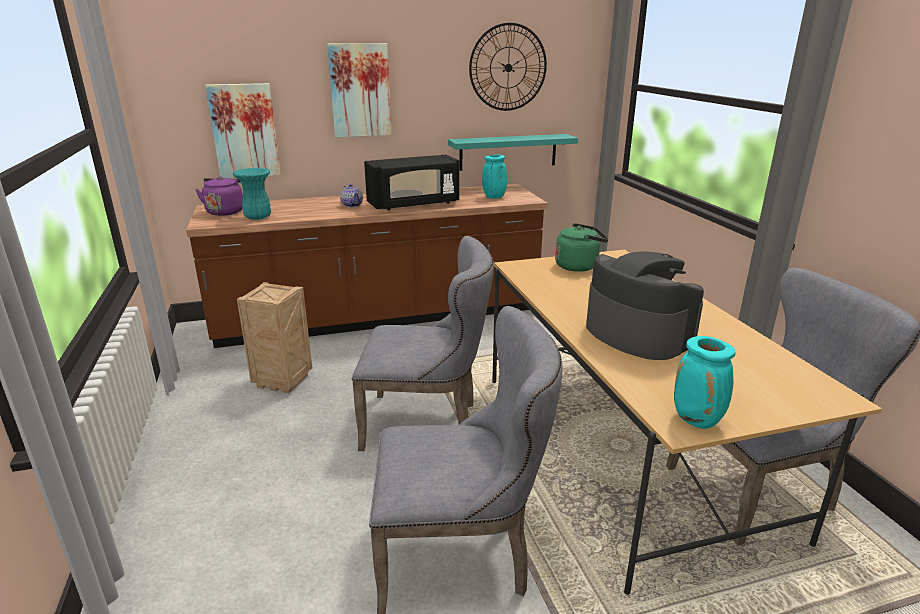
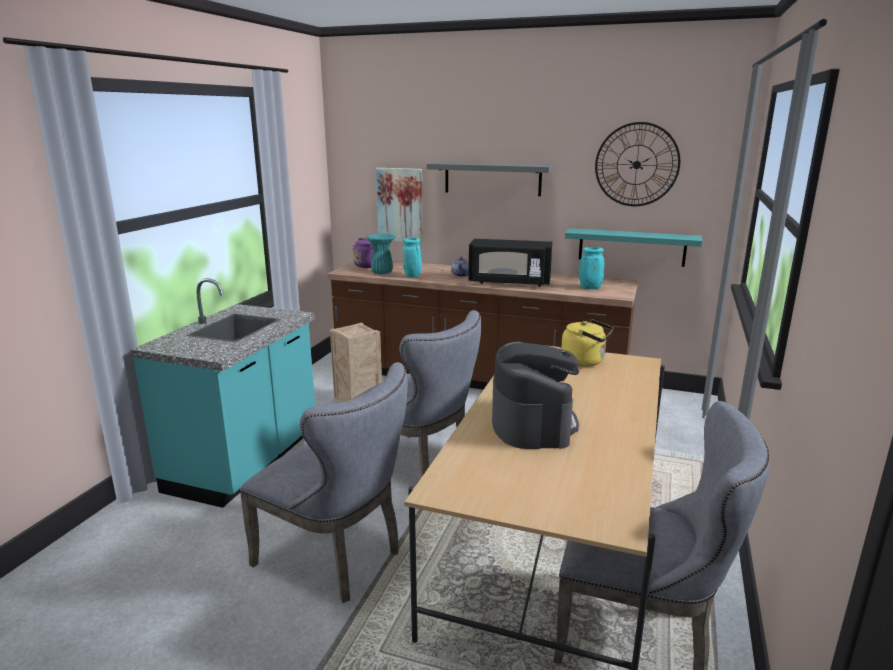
camera: 35 degrees right, 5 degrees down
(222, 499) = (246, 463): none -> turquoise counter
(360, 90) = (492, 178): picture -> grey shelf
(579, 266) = (585, 361): green kettle -> yellow kettle
(698, 420) = (458, 493): turquoise vase -> turquoise vase (413, 276)

